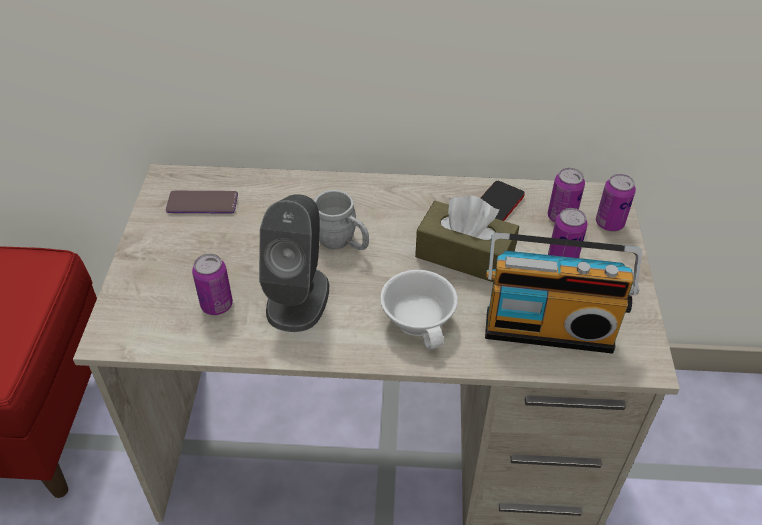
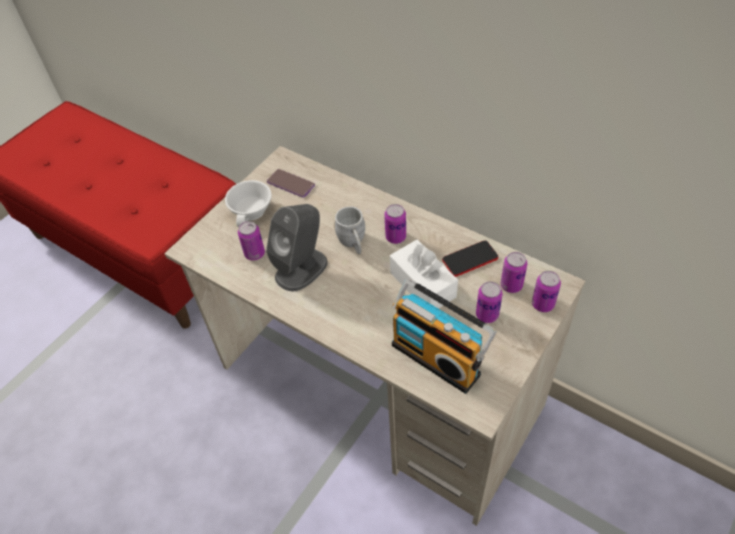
camera: 35 degrees right, 5 degrees up
(389, 216) = (395, 237): none -> can
(421, 320) = (362, 315): white cup -> white cup (253, 212)
(464, 255) = (423, 284): brown tissue box -> white tissue box

